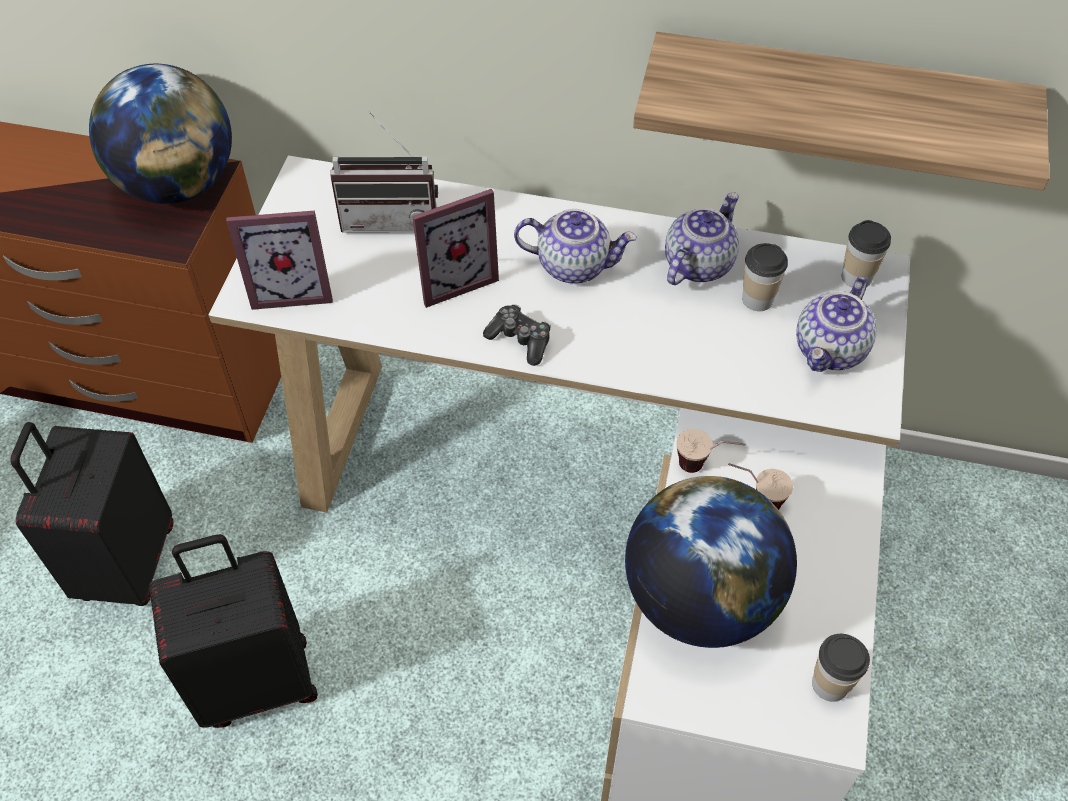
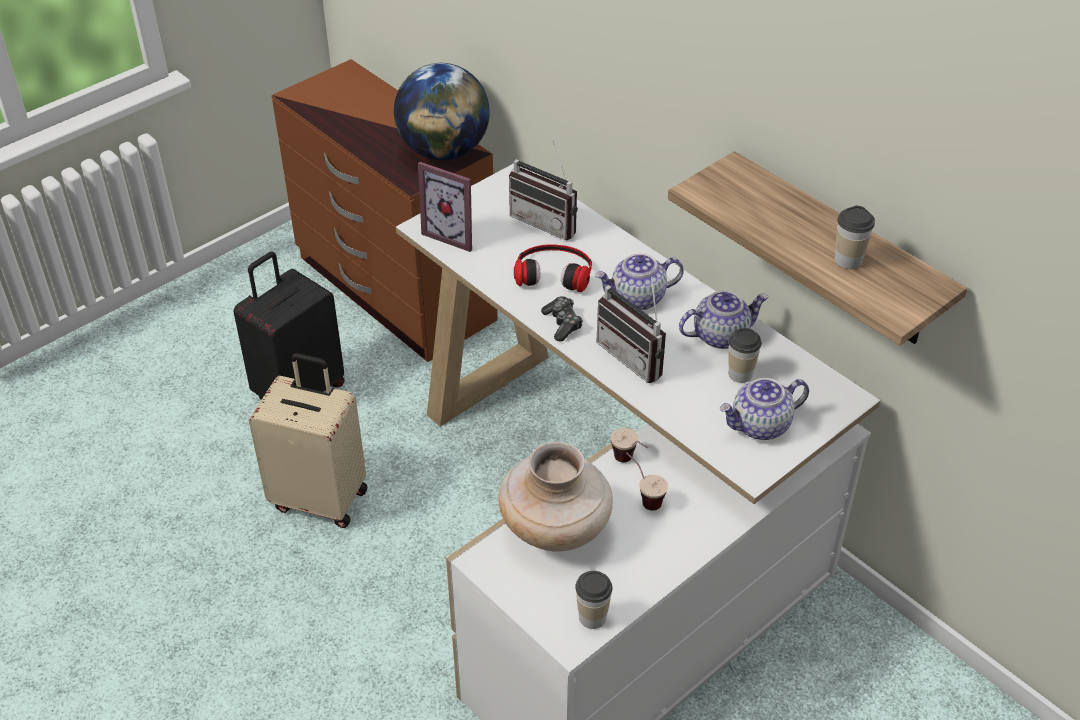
camera: 35 degrees right, 10 degrees down
(257, 680) = (321, 498): black suitcase -> beige suitcase
(453, 278) = (554, 271): picture frame -> headphones
(574, 265) = (637, 299): teapot -> teapot turned 120 degrees clockwise
(635, 337) = (636, 356): none -> radio
(700, 599) = (556, 529): globe -> beige vase
(856, 277) = (825, 394): cup -> cup (848, 260)

